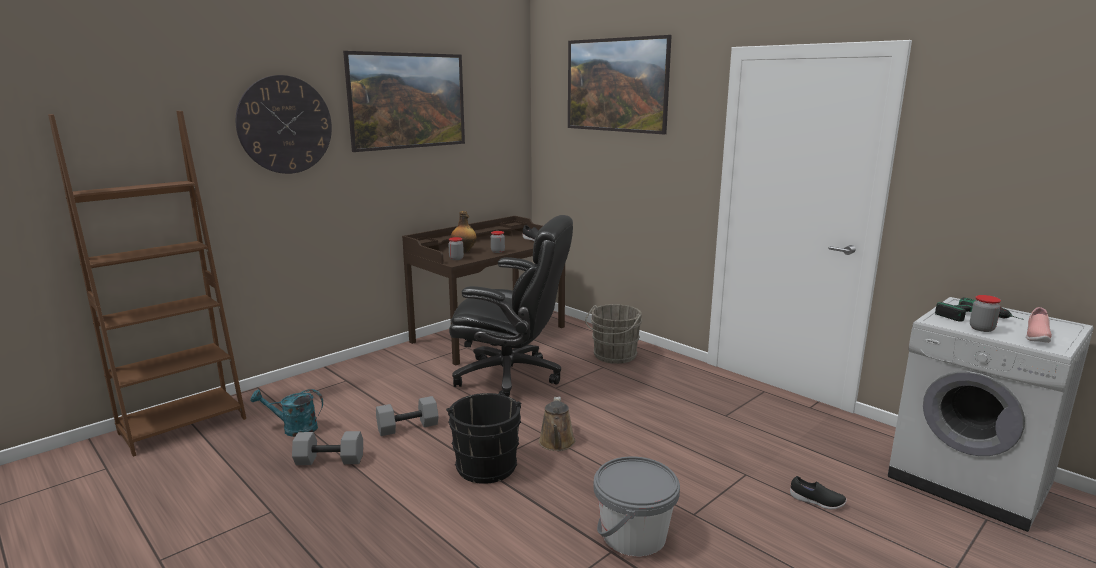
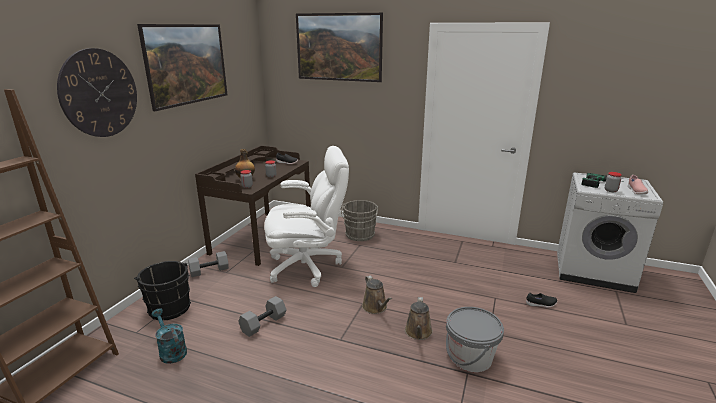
camera: 25 degrees left, 5 degrees up
(294, 429) = (171, 351): turquoise watering can -> turquoise watering can turned 75 degrees clockwise
(330, 460) = (225, 368): grey dumbbell -> grey dumbbell (209, 270)
(486, 464) = (343, 336): black bucket -> black bucket (169, 307)
(512, 379) = (308, 267): black office chair -> white office chair
(587, 486) = (418, 333): none -> brown watering can

